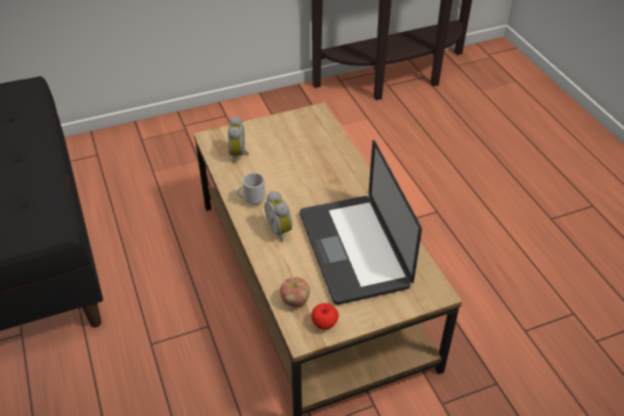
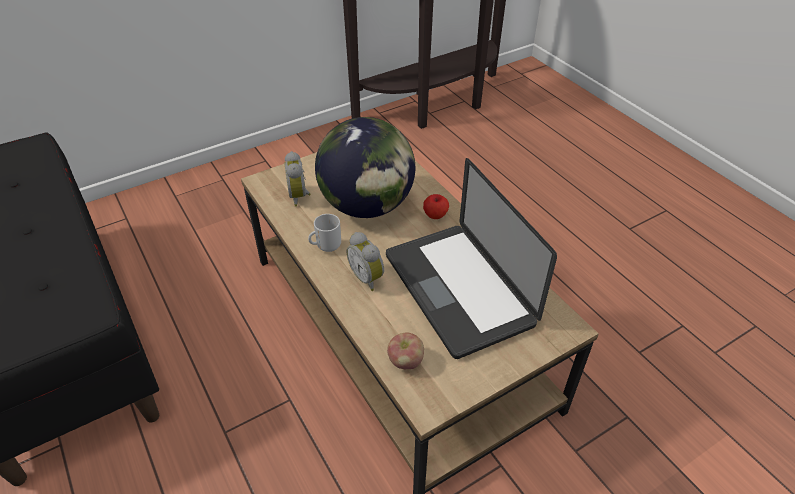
camera: 10 degrees left, 0 degrees up
(294, 170) = (367, 206): none -> globe
(324, 324) = (448, 385): apple -> apple (435, 215)

